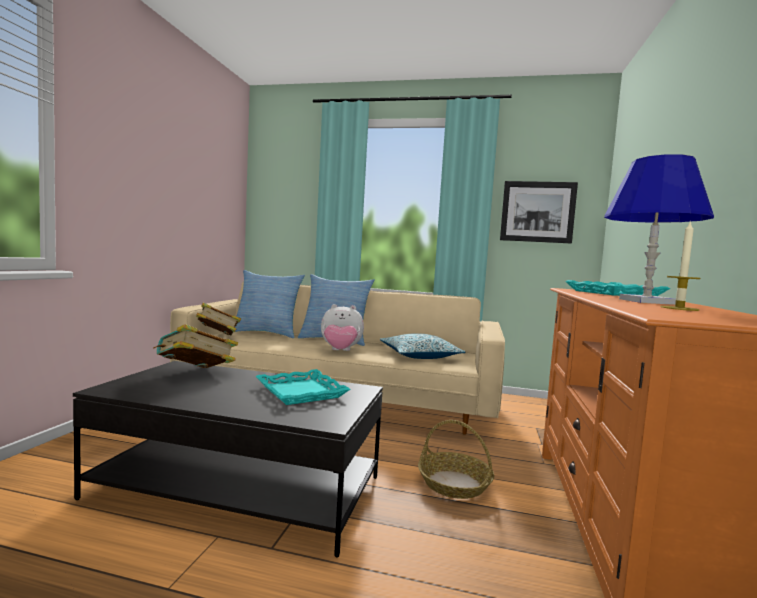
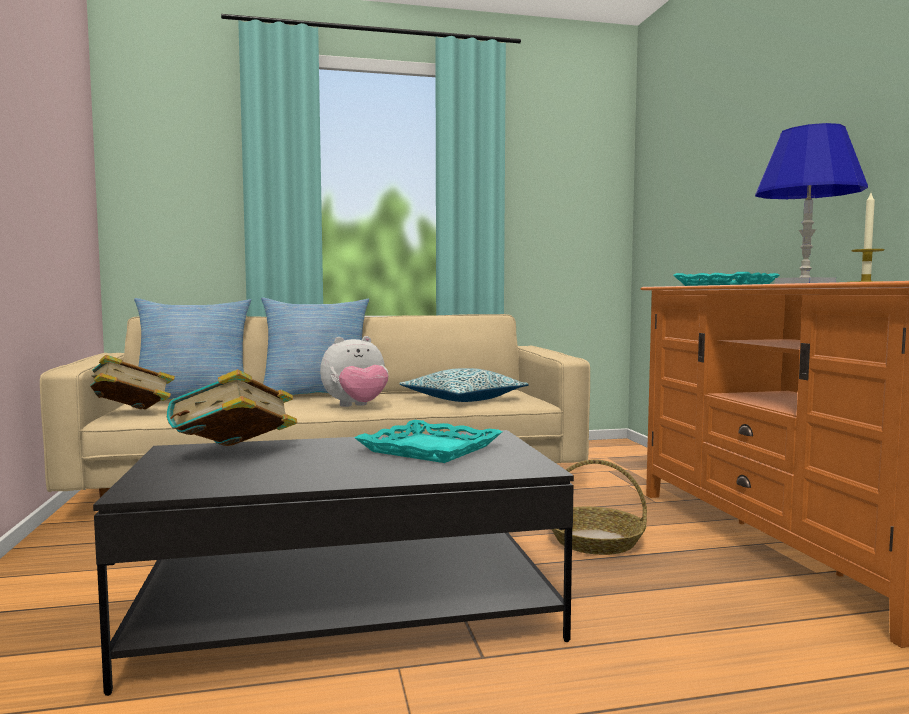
camera: 25 degrees left, 0 degrees up
(537, 212) = (557, 198): picture -> none

